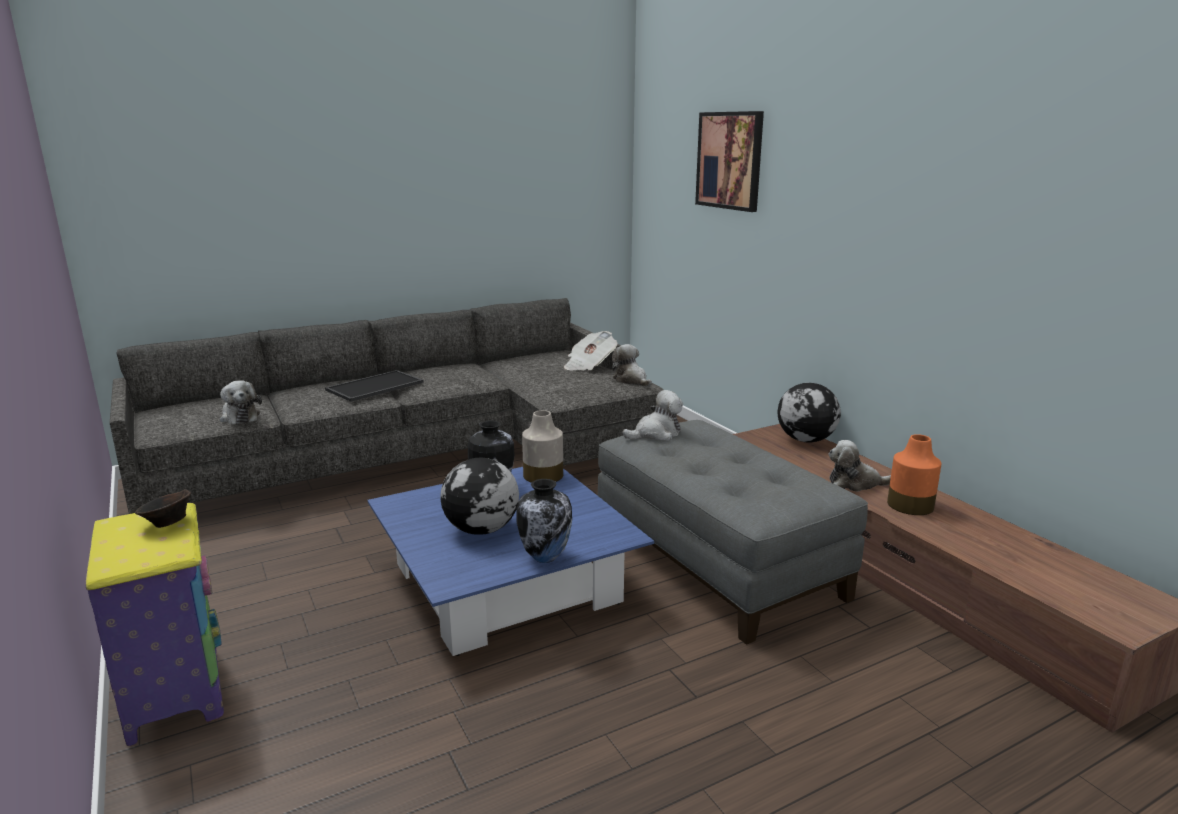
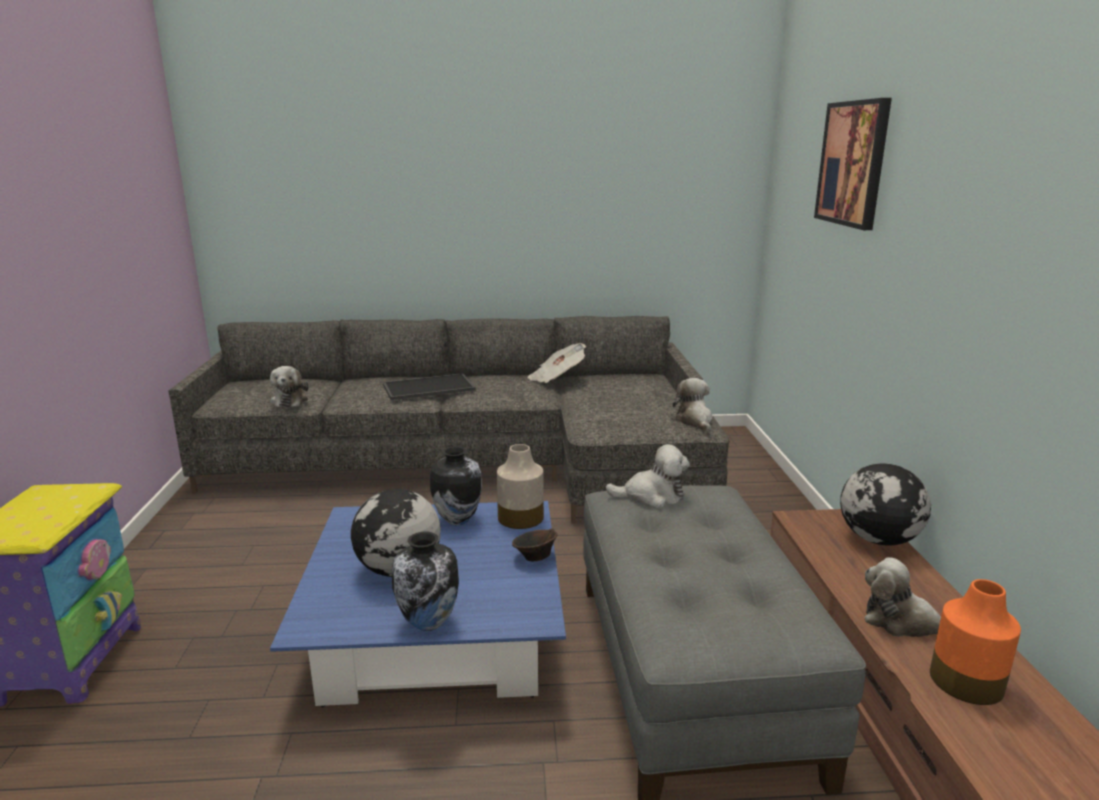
camera: 25 degrees right, 0 degrees up
(167, 523) = (70, 502): brown bowl -> brown bowl (534, 557)
(589, 365) = (663, 396): newspaper -> newspaper (556, 378)

